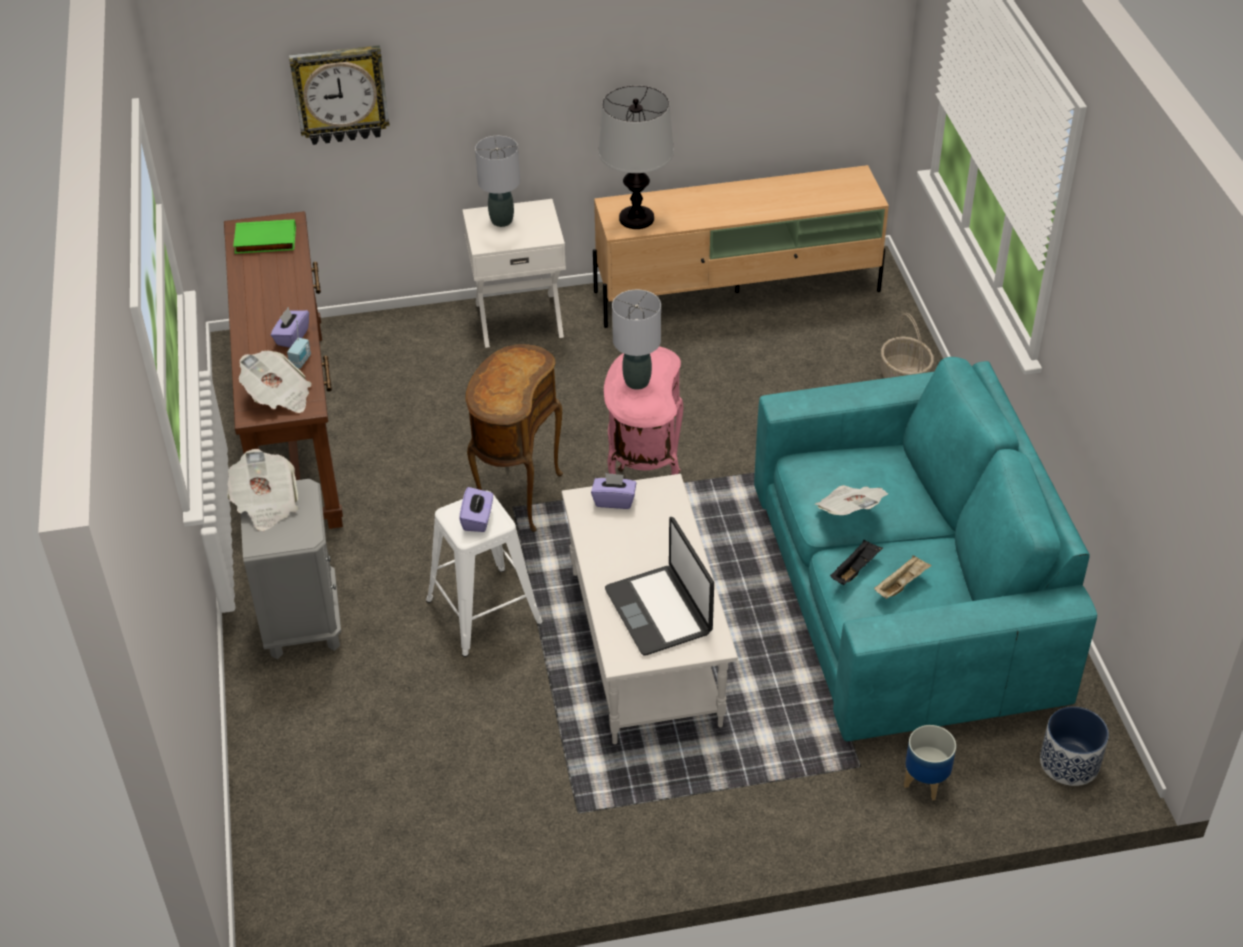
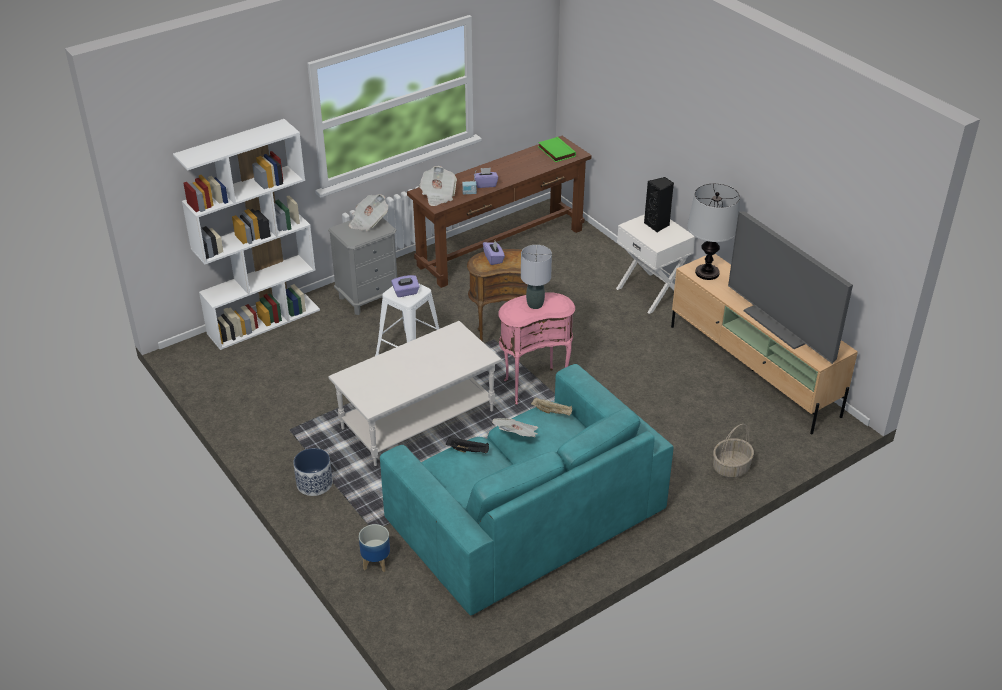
camera: 65 degrees right, 5 degrees down
(264, 777) = (264, 321): none -> white bookcase
(340, 94) = (622, 100): wall clock -> none
(502, 220) = (657, 225): grey table lamp -> black speaker
(614, 500) = (462, 340): purple tissue box -> purple tissue box (493, 258)
(659, 611) = (386, 380): laptop -> none
(783, 199) = (782, 324): none -> television
(901, 584) = (467, 473): beige tray -> beige tray (552, 412)
(1069, 763) = (424, 627): planter -> planter (314, 484)

